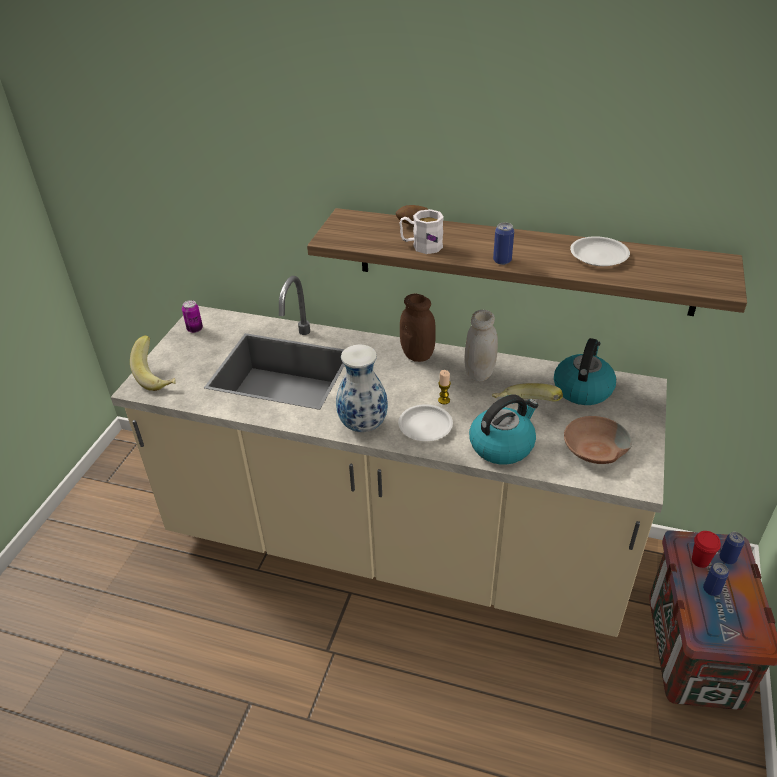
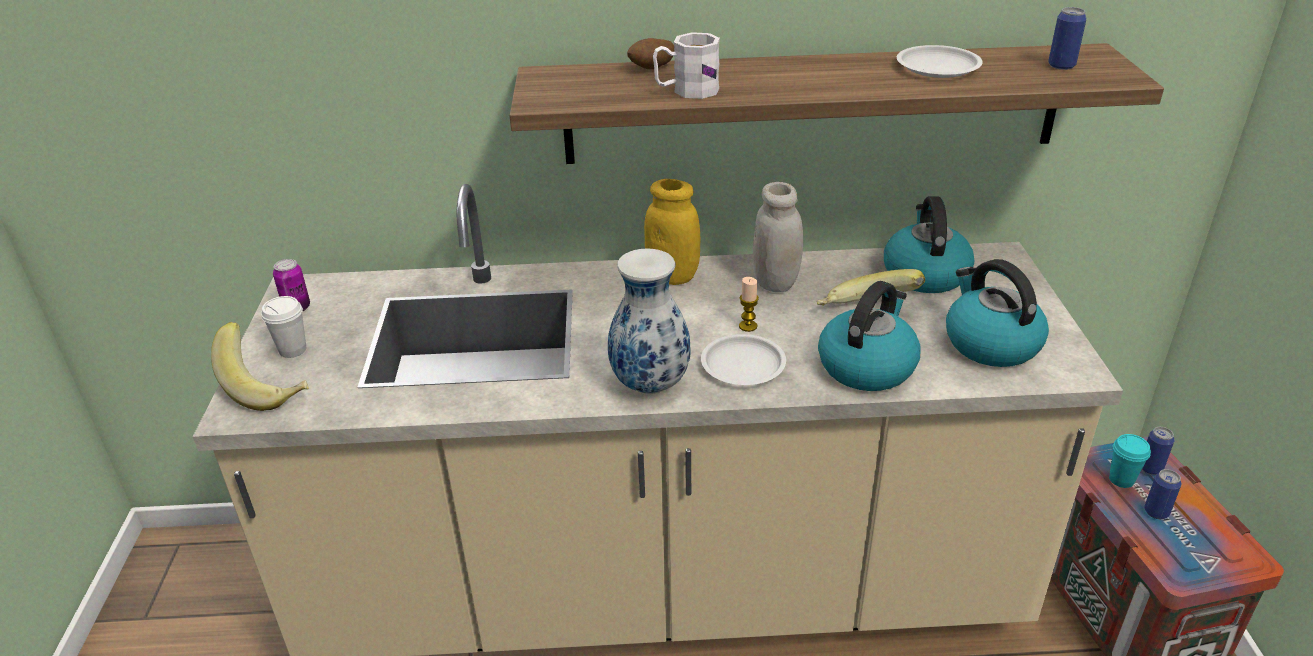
camera: 20 degrees left, 5 degrees down
(181, 356) = (293, 350): none -> white cup
(417, 355) = (673, 276): brown jar -> yellow jar
(502, 260) = (816, 90): can -> can (1061, 66)
(593, 449) = (990, 343): brown bowl -> kettle
(700, 561) = (1121, 480): red cup -> turquoise cup

